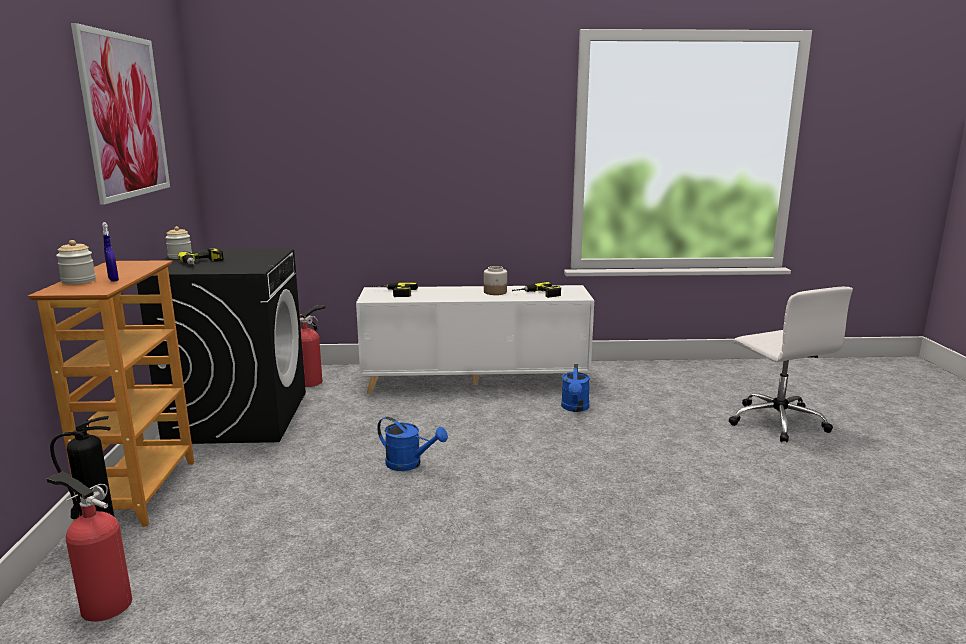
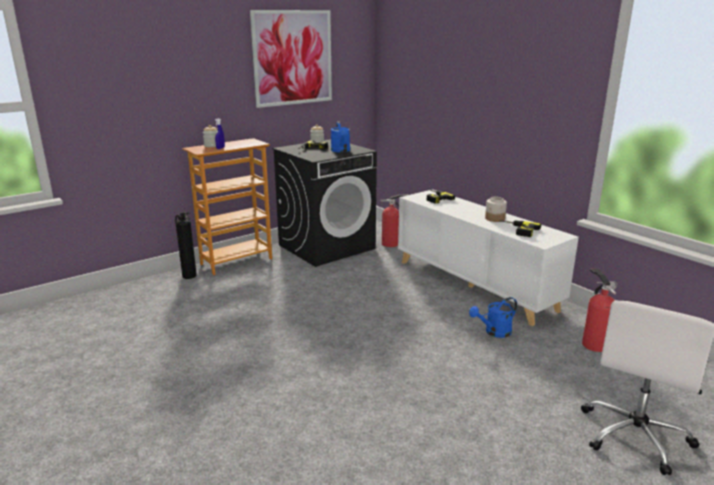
camera: 55 degrees right, 5 degrees up
(103, 603) = (157, 293): fire extinguisher -> fire extinguisher (593, 343)
(409, 464) = (337, 307): blue watering can -> blue watering can (341, 151)

